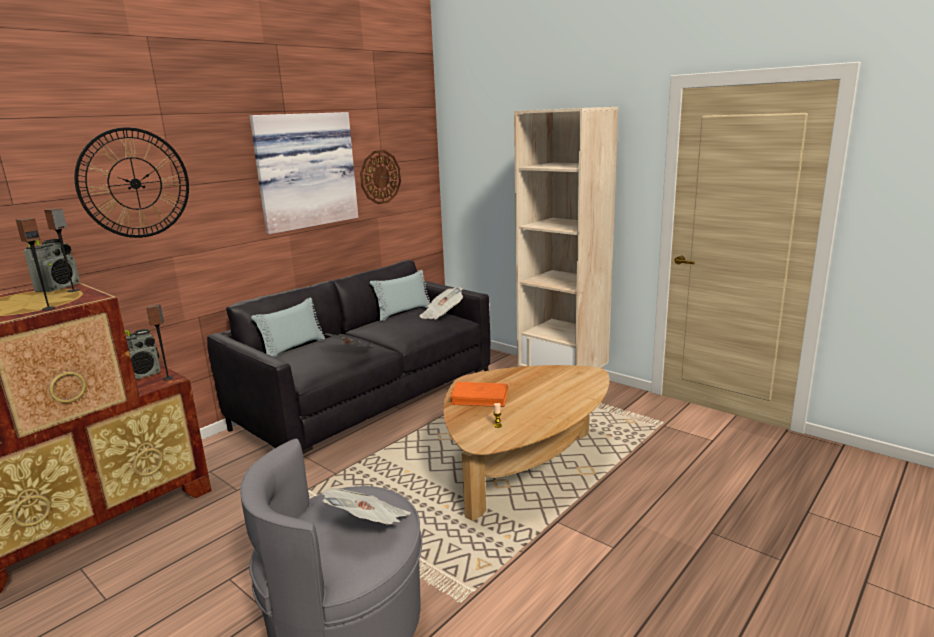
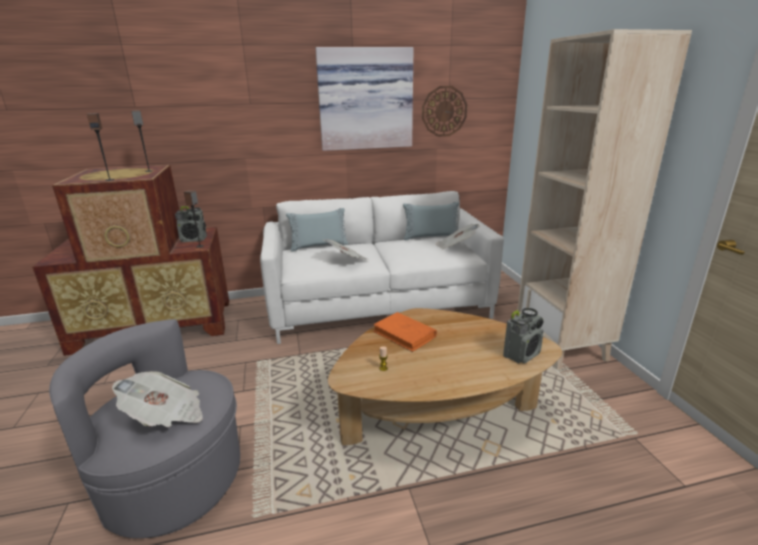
camera: 35 degrees right, 5 degrees up
(59, 287) = (150, 168): radio -> radio (522, 354)
(135, 183) = (218, 98): wall clock -> none
(368, 404) = (378, 307): black sofa -> white sofa

